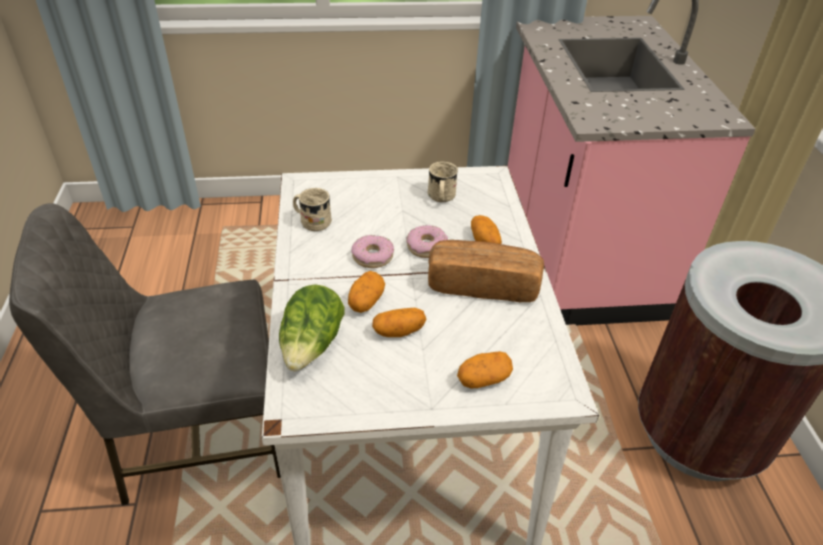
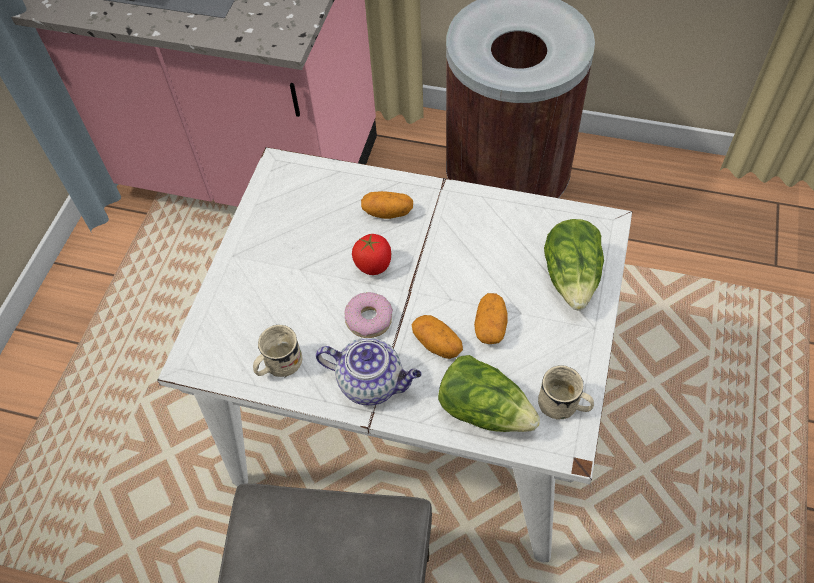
camera: 65 degrees left, 15 degrees up
(314, 272) = (372, 382): none -> teapot
(426, 247) = (373, 265): donut -> tomato
(440, 198) = (295, 226): beige mug -> beige mug (564, 406)
(483, 285) = (451, 236): bread -> none
(483, 379) = (572, 277): potato -> lettuce

